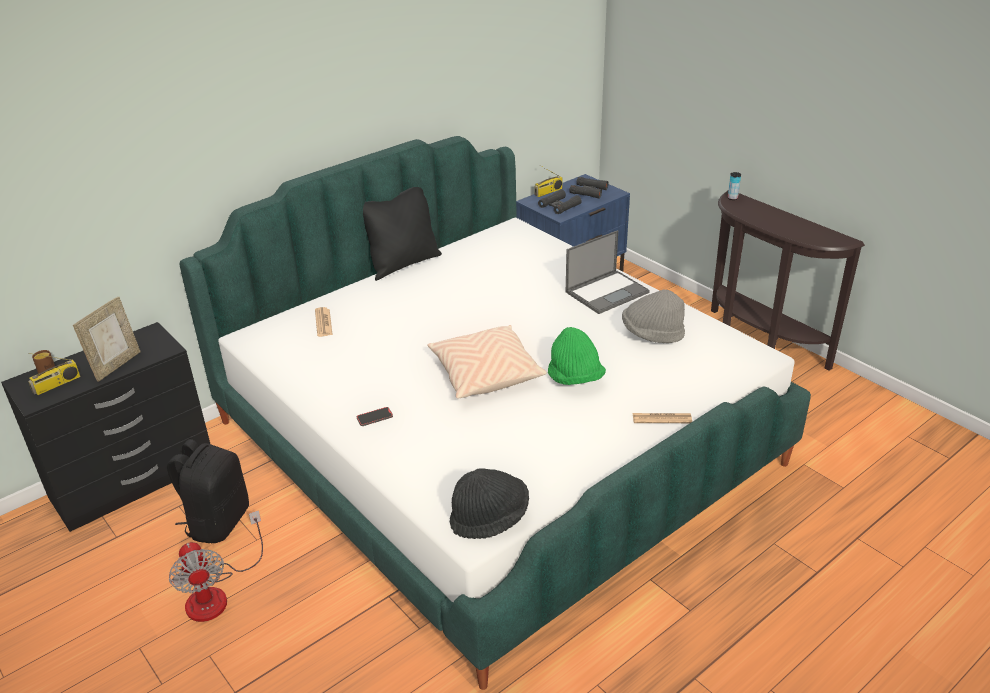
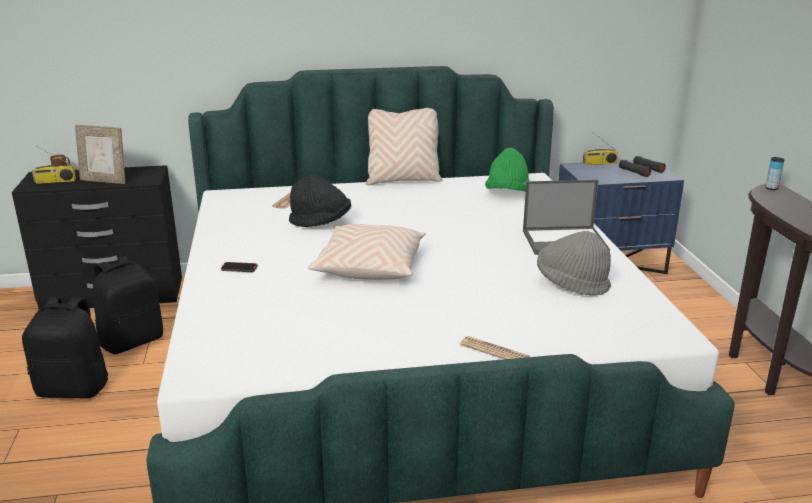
camera: 30 degrees right, 10 degrees down
(116, 365) = (104, 181): picture frame -> picture frame turned 45 degrees clockwise
(216, 593) = (74, 388): fan -> black backpack
(403, 264) = (403, 180): black pillow -> beige pillow
(489, 518) = (227, 369): black hat -> black hat (321, 223)
(559, 206) = (598, 174): black binoculars -> none
(575, 378) = (447, 294): green hat -> green hat (507, 193)

